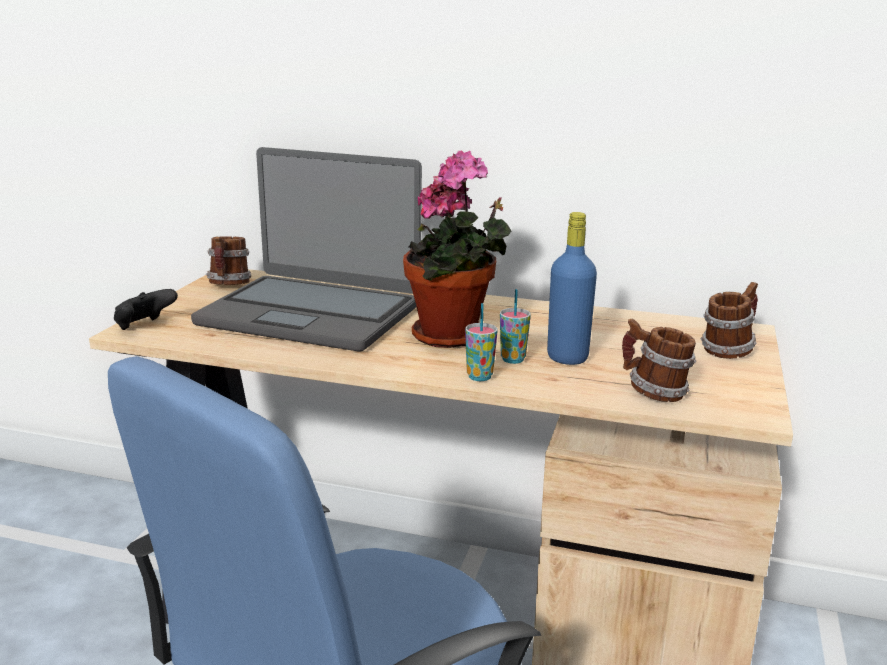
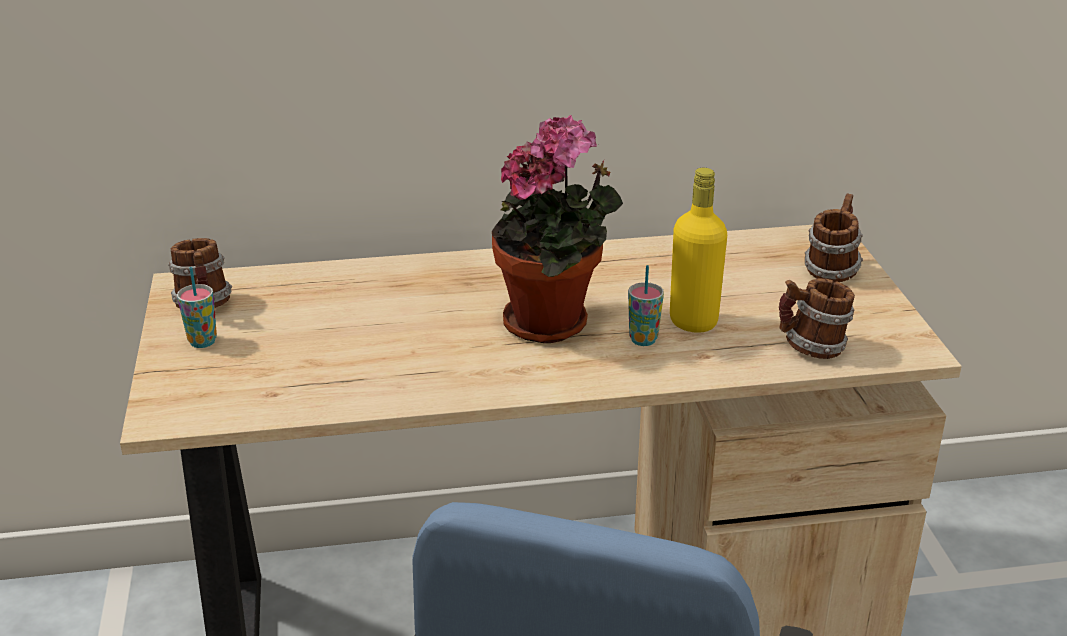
camera: 25 degrees left, 10 degrees up
(144, 327) = (173, 405): black game controller -> none
(311, 314) = (359, 329): laptop -> none
(479, 377) = (632, 374): cup -> cup (202, 342)
(567, 357) = (693, 322): blue bottle -> yellow bottle

